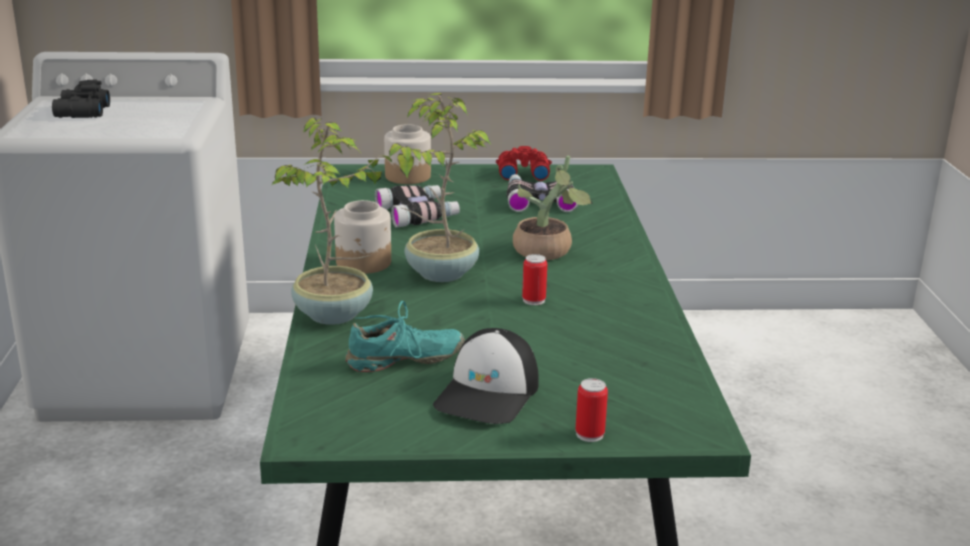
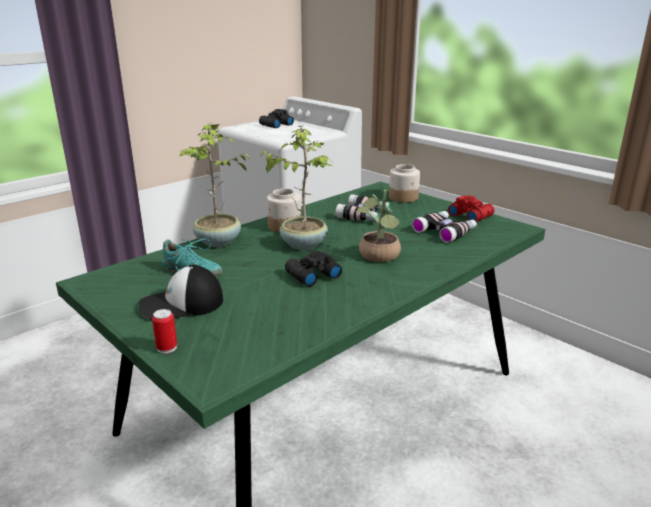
camera: 50 degrees right, 0 degrees up
(533, 300) = (311, 275): can -> black binoculars

